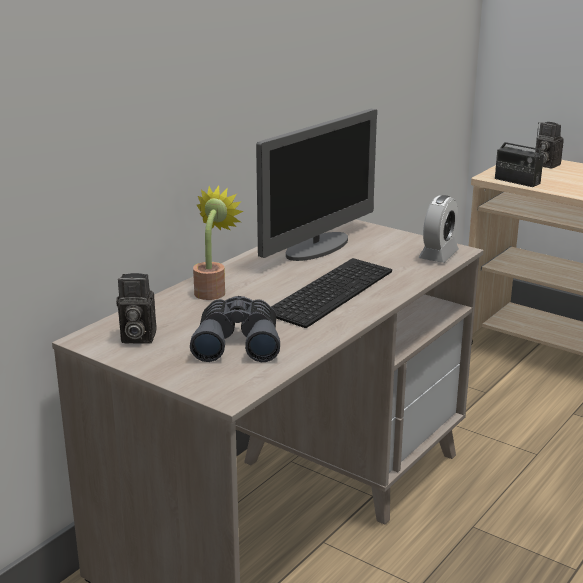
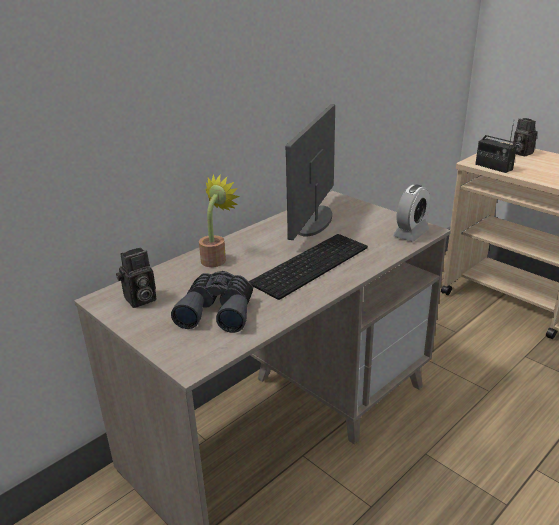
camera: 10 degrees right, 5 degrees up
(136, 337) = (139, 300): camera -> camera turned 45 degrees counterclockwise
(318, 247) = (314, 221): monitor -> monitor turned 150 degrees clockwise

